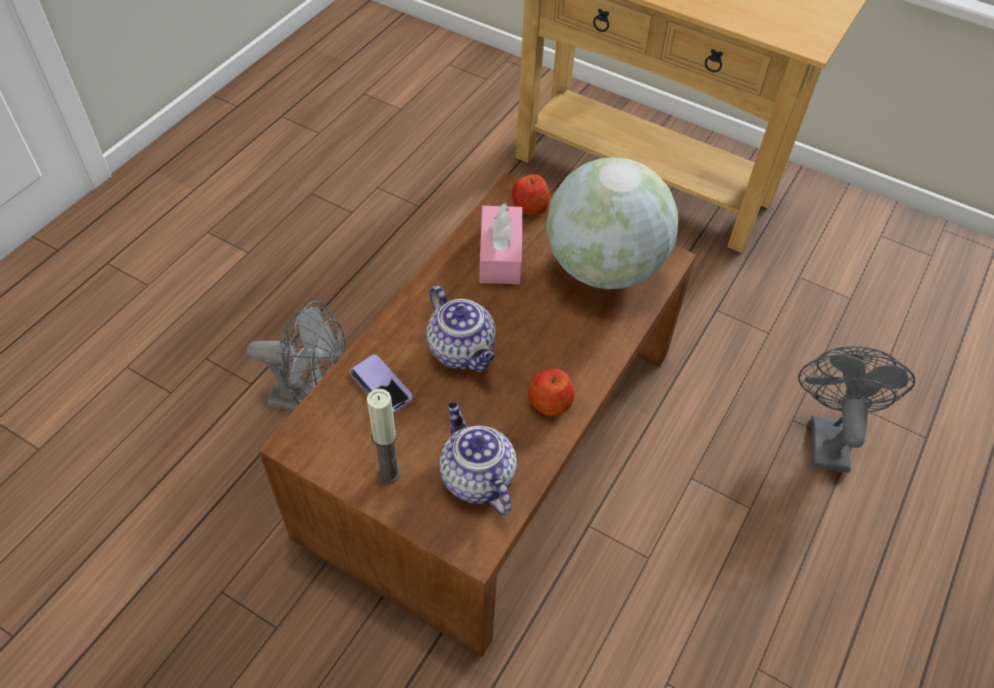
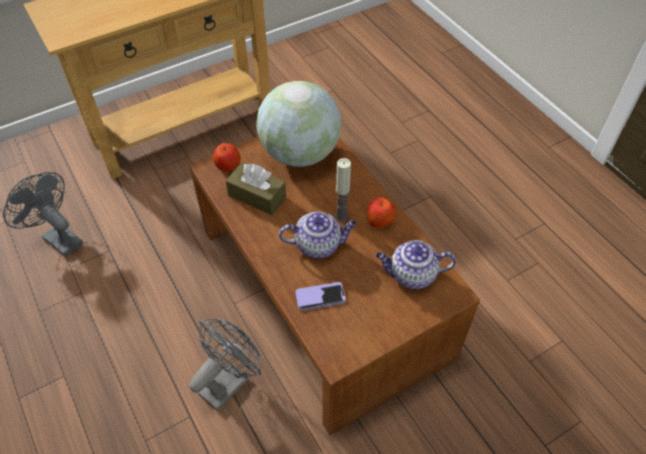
camera: 60 degrees left, 0 degrees up
(389, 473) = (386, 317): candle -> candle (341, 217)
(500, 256) = (257, 196): pink tissue box -> brown tissue box
(827, 436) = (407, 144): grey fan -> grey fan (57, 237)

